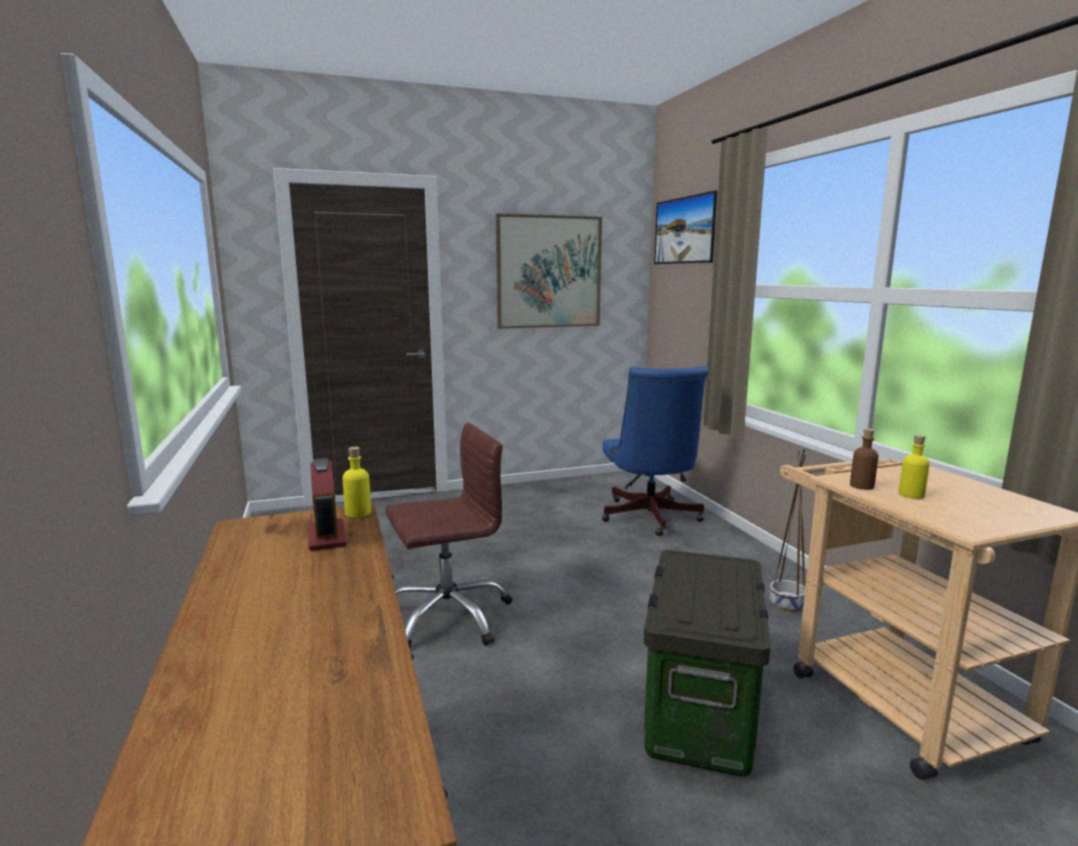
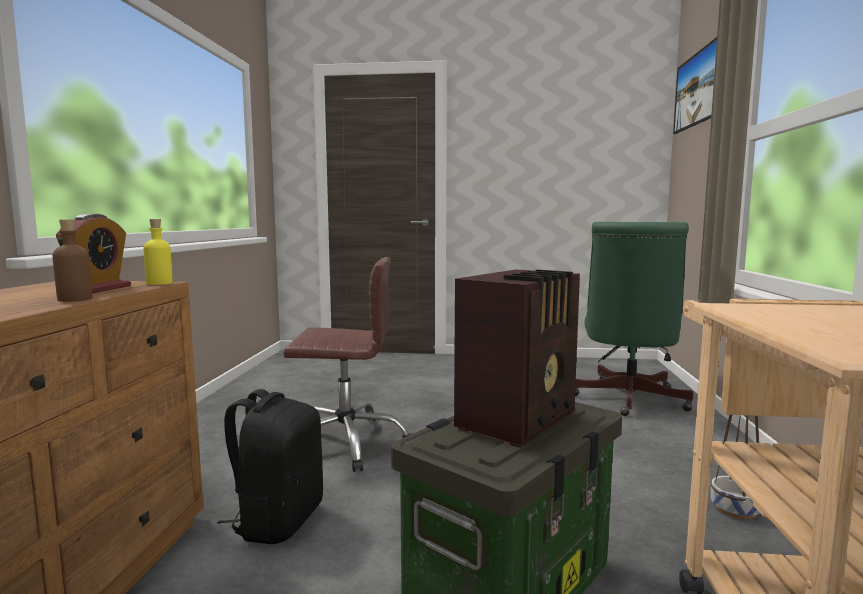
camera: 25 degrees right, 5 degrees down
(465, 713) = (277, 521): none -> black backpack
(548, 272) = (554, 146): picture -> none
(650, 518) = (628, 400): blue office chair -> green office chair
(708, 583) = (520, 420): none -> radio
(861, 486) = (753, 312): brown bottle -> brown bottle (75, 299)
(911, 495) = (823, 323): yellow bottle -> none

